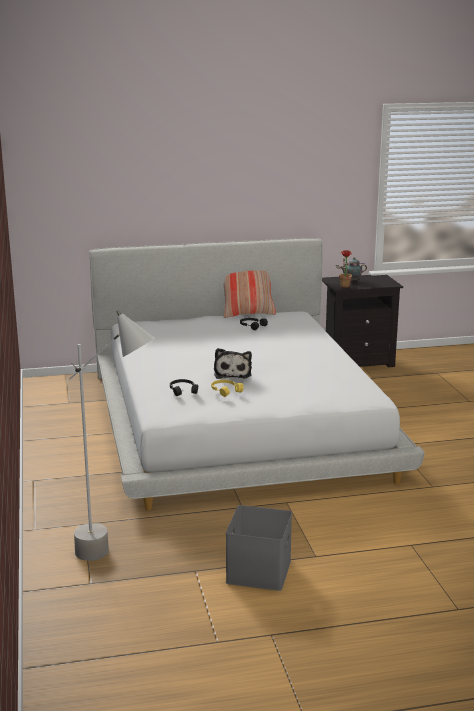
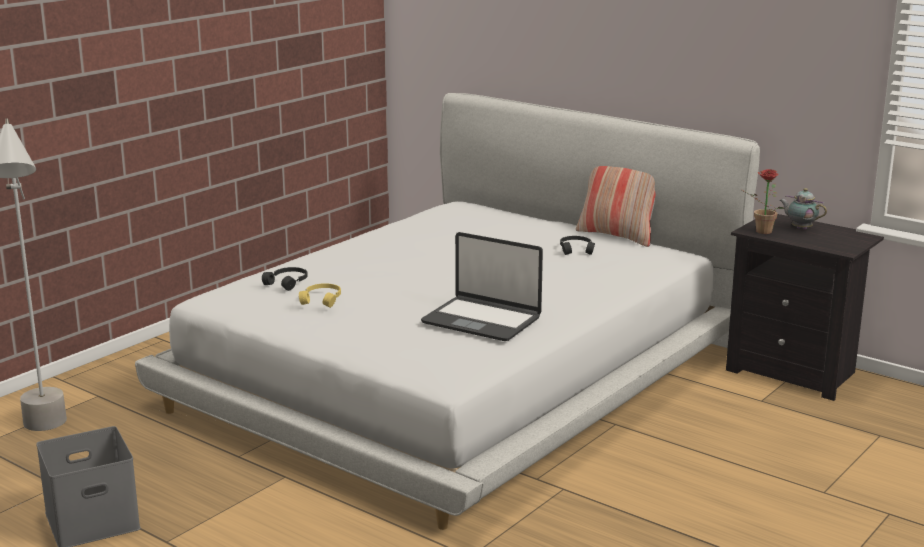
camera: 50 degrees right, 0 degrees up
(232, 373) = (389, 287): plush toy -> none
(314, 370) = (482, 320): none -> laptop

